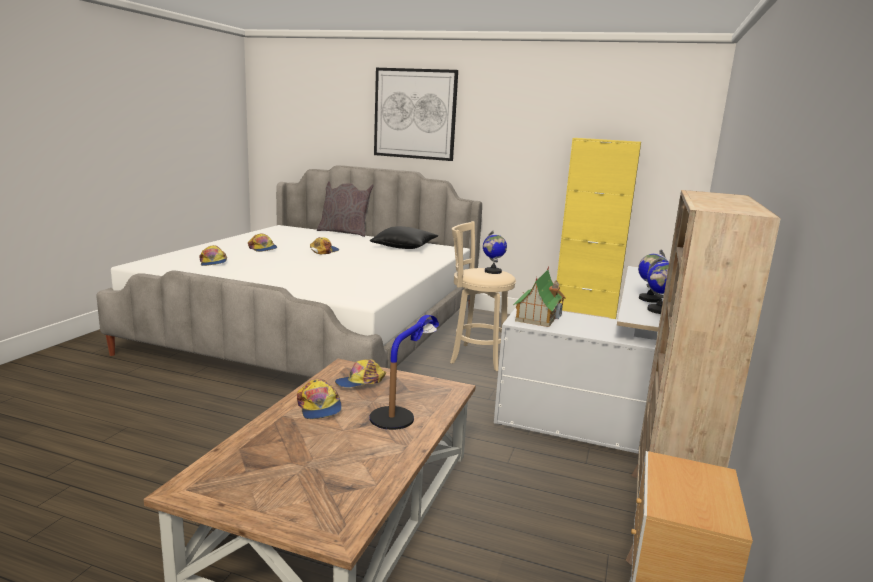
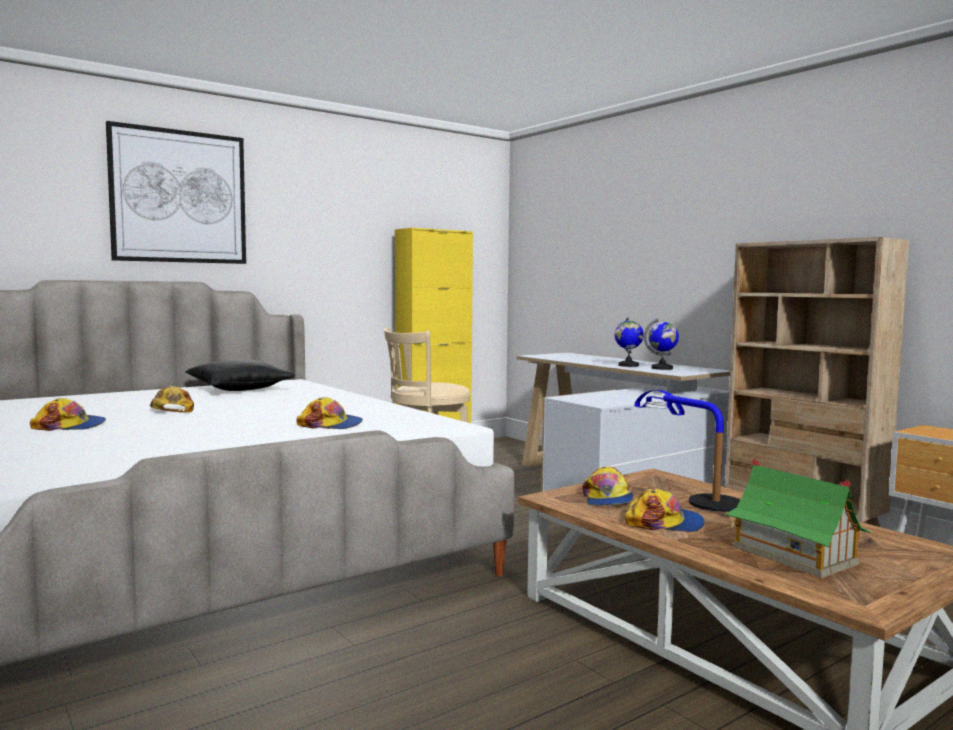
camera: 55 degrees left, 10 degrees down
(213, 262) = (87, 452): cap -> cap (331, 425)
(345, 232) = (86, 393): grey pillow -> none
(493, 271) = (434, 383): globe -> none
(538, 316) = (590, 399): toy house -> toy house (793, 554)

